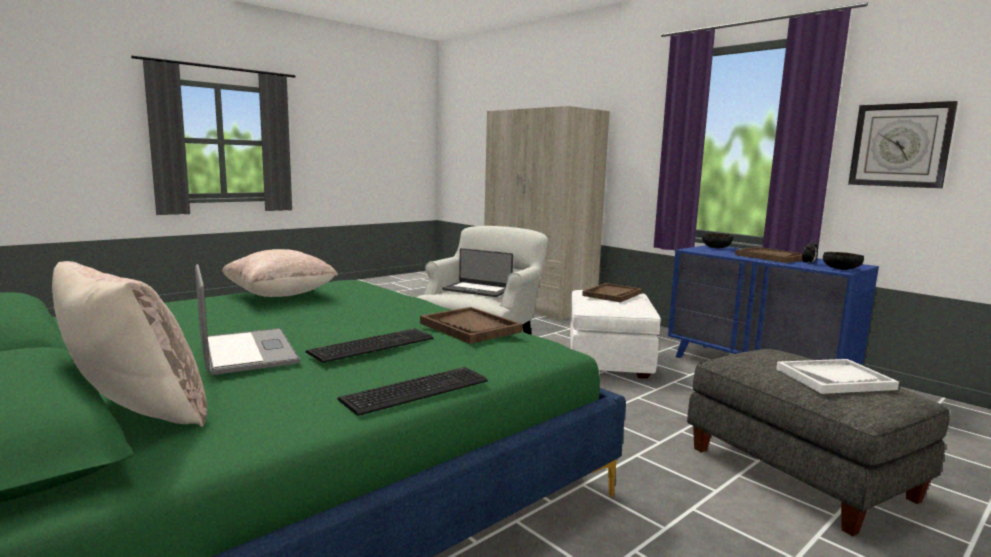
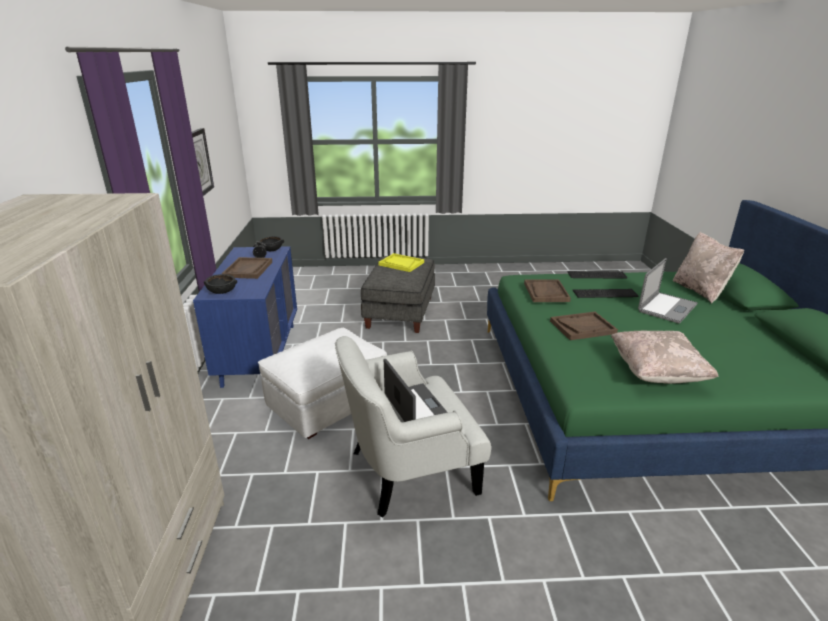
camera: 140 degrees left, 15 degrees up
(247, 351) = (667, 307): laptop -> laptop turned 150 degrees counterclockwise
(612, 294) = (321, 351): brown tray -> brown tray (582, 327)
(834, 379) = (401, 264): white tray -> yellow tray

